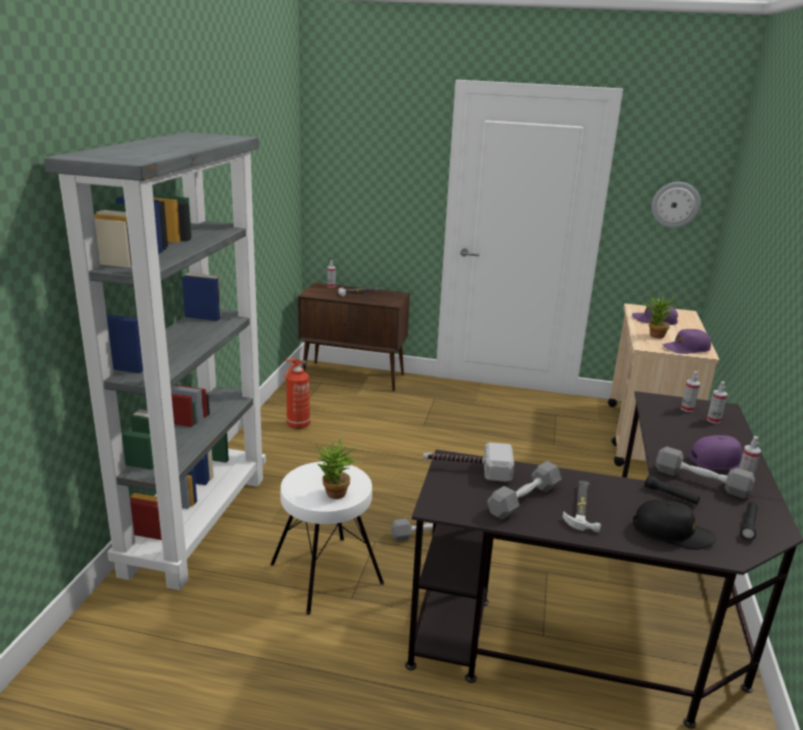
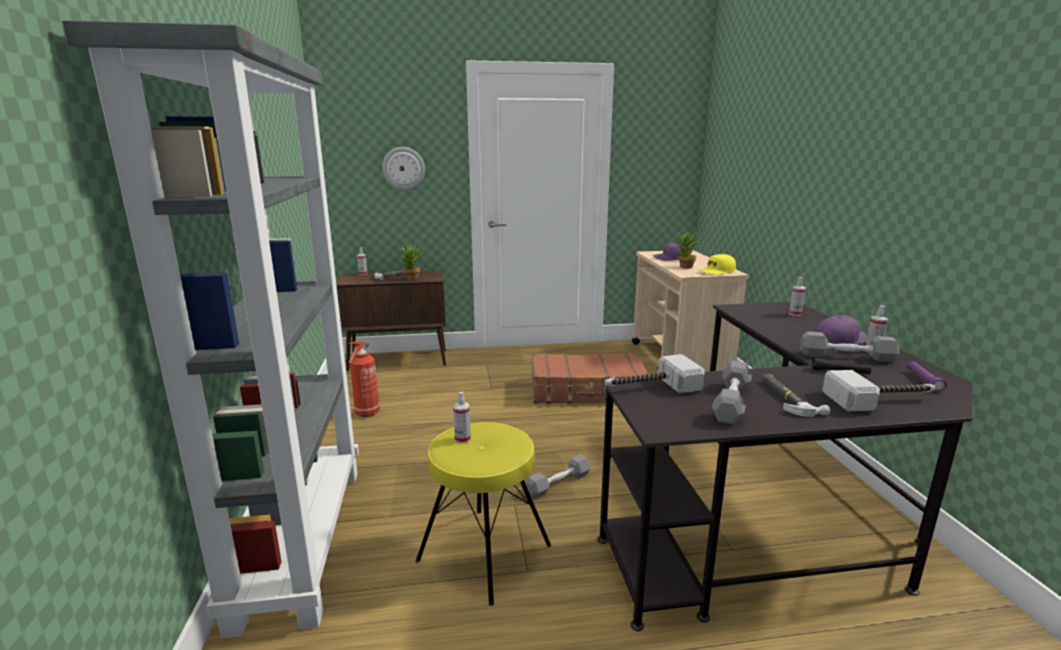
camera: 20 degrees left, 5 degrees down
(326, 573) = (484, 552): white stool -> yellow stool
(335, 496) = (501, 455): potted plant -> potted plant (412, 279)
(517, 449) = (587, 391): none -> brown suitcase
(672, 533) = (881, 400): black cap -> hammer
(675, 204) = (665, 162): wall clock -> wall clock (404, 168)
(686, 348) = (717, 271): purple cap -> yellow cap
(687, 409) = (766, 310): spray bottle -> spray bottle (462, 439)
(748, 525) = (923, 381): black flashlight -> purple flashlight

